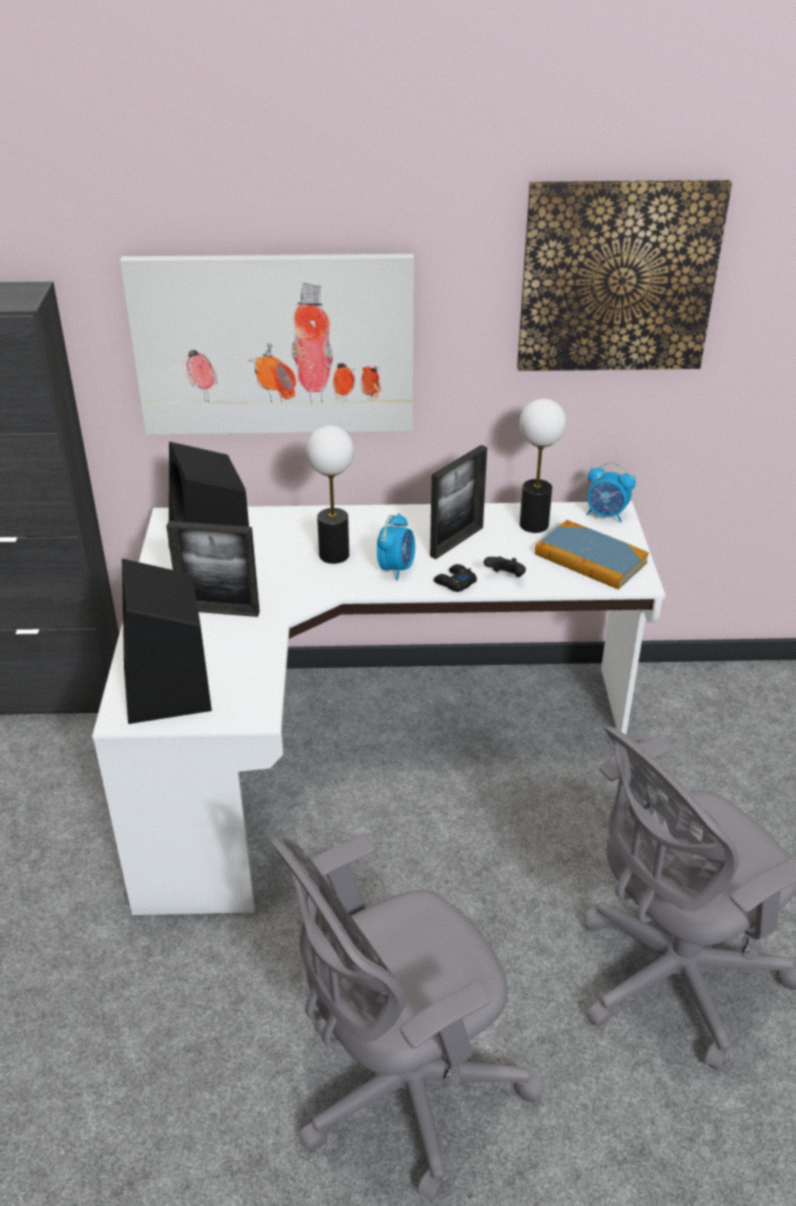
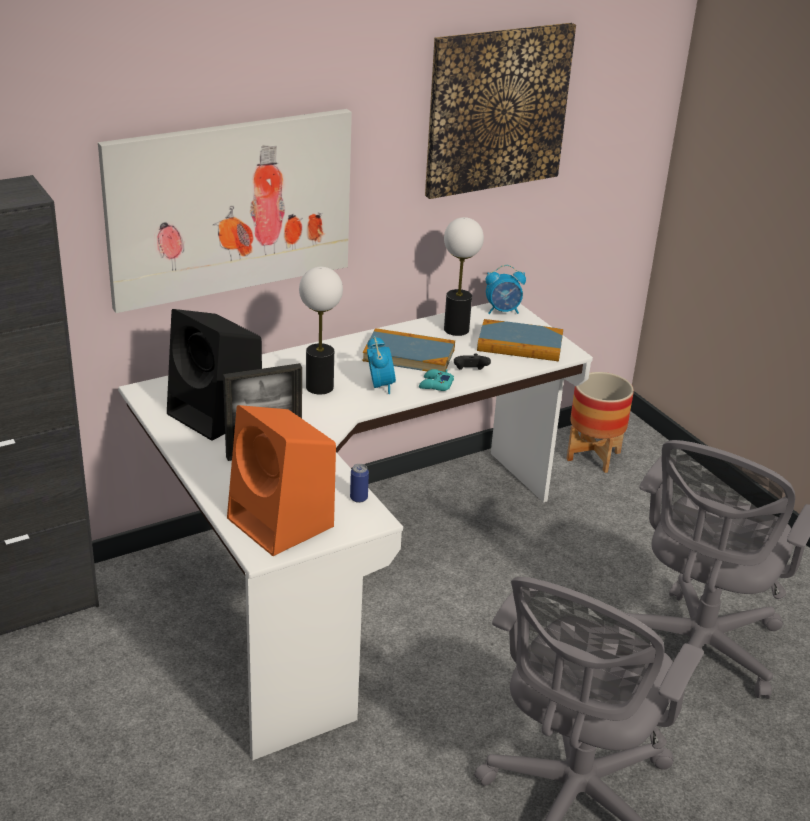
camera: 30 degrees left, 5 degrees down
(168, 692) = (283, 523): black speaker -> orange speaker
(263, 687) = (358, 498): none -> can
(454, 582) = (435, 385): black game controller -> turquoise game controller
(456, 542) = (409, 355): picture frame -> book
(717, 705) = (593, 456): none -> planter

